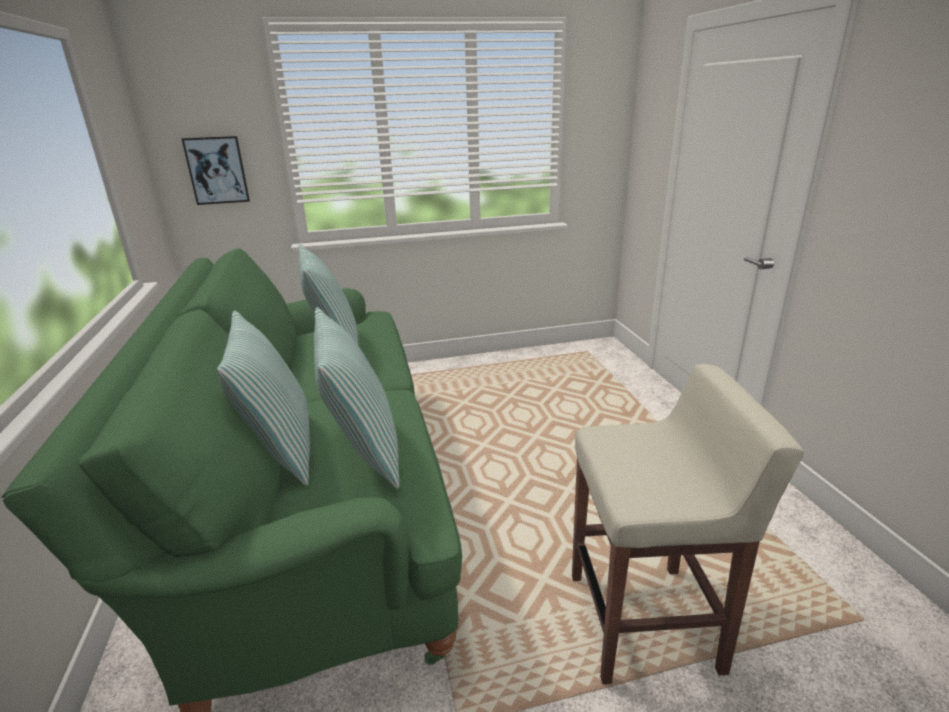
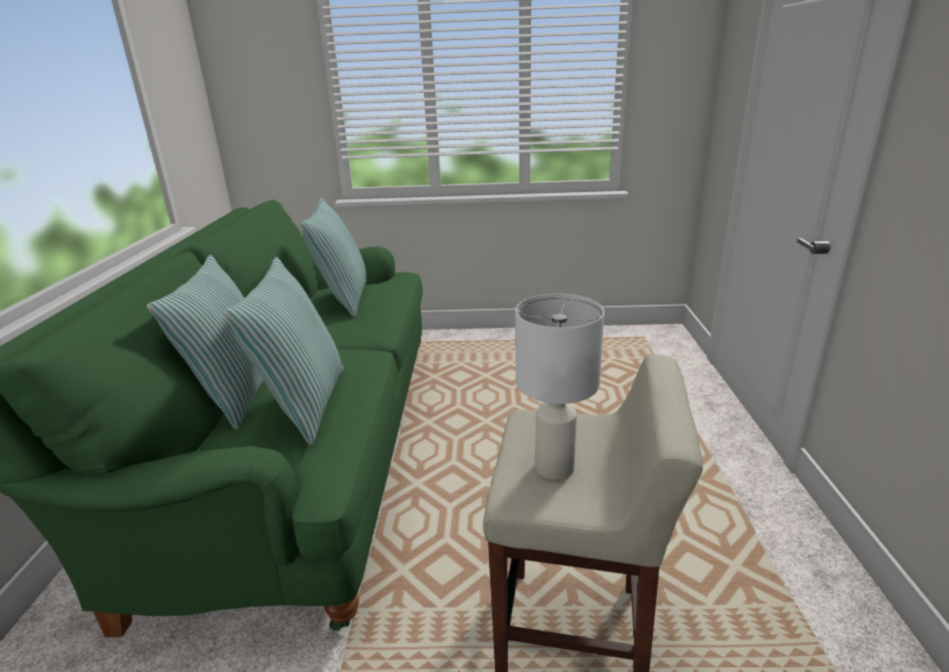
camera: 15 degrees right, 0 degrees up
(217, 170) = (270, 124): picture -> none
(650, 473) = (555, 468): none -> white table lamp

